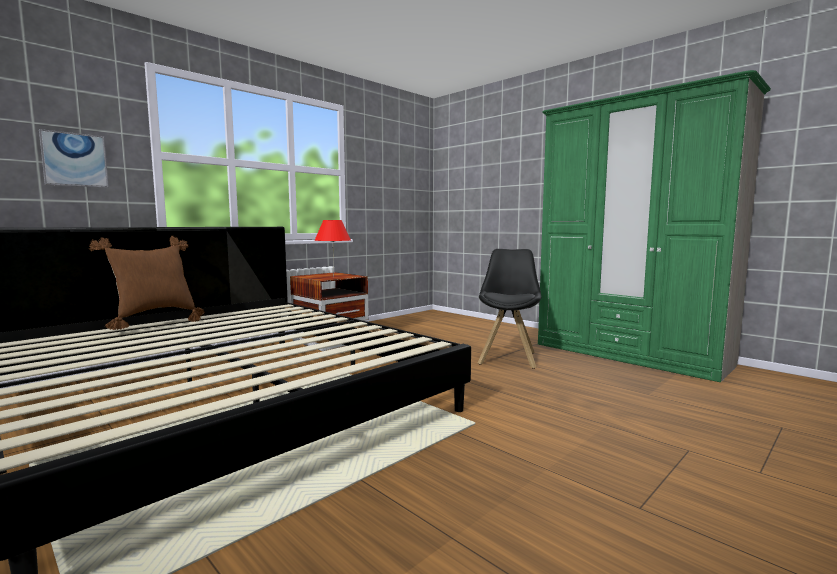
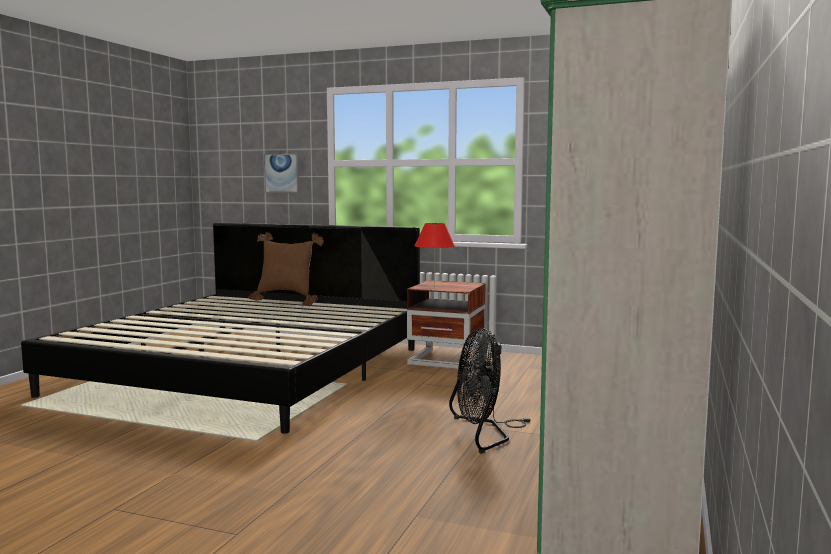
camera: 65 degrees right, 0 degrees up
(508, 358) = (485, 432): black chair -> black fan

